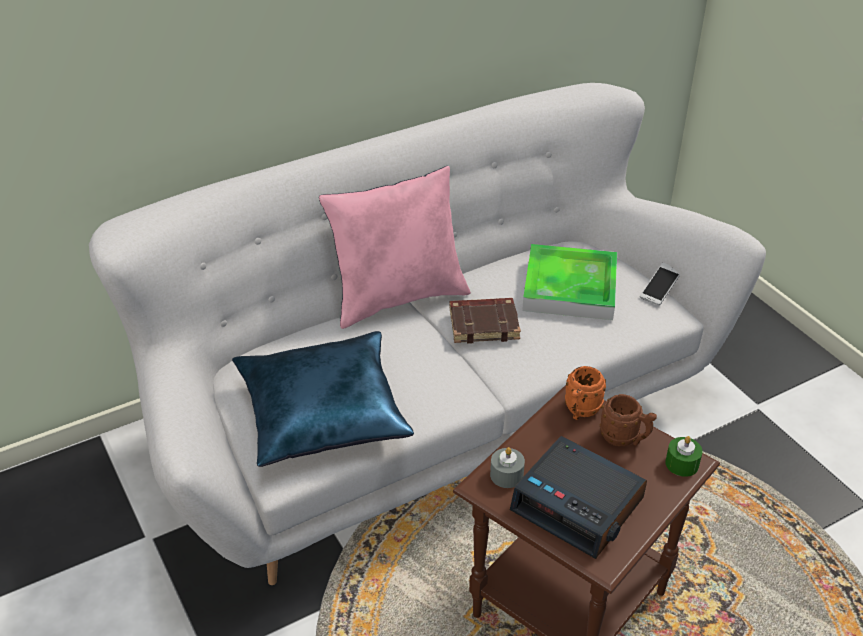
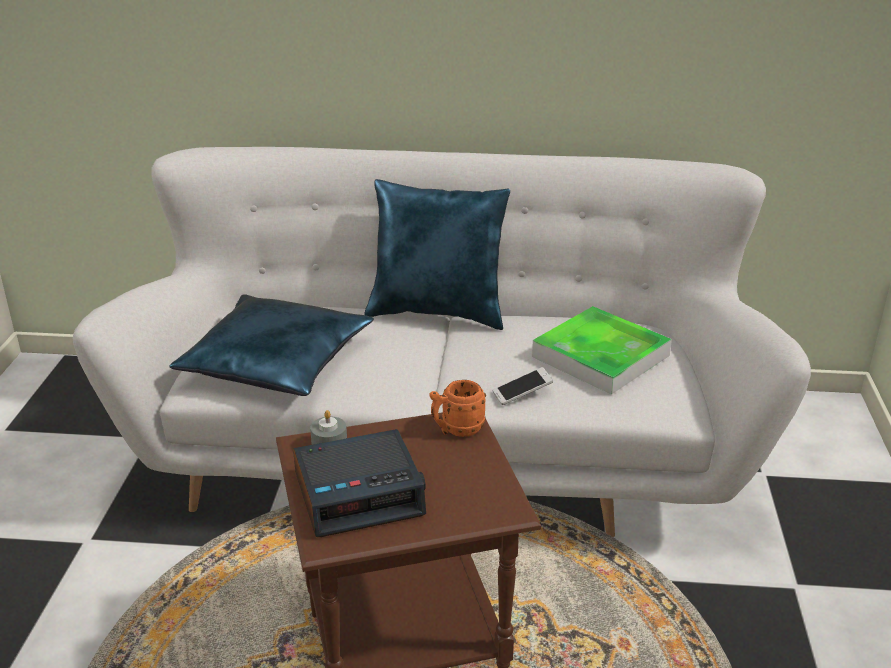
camera: 35 degrees right, 10 degrees down
(398, 298) = (438, 312): pink pillow -> blue pillow
(484, 324) = (484, 354): brown book -> none
(579, 505) = (360, 493): alarm clock -> alarm clock turned 90 degrees counterclockwise
(625, 439) = (469, 466): brown mug -> none
(659, 290) = (693, 390): phone -> phone (522, 393)
(682, 464) = (498, 507): green candle -> none

